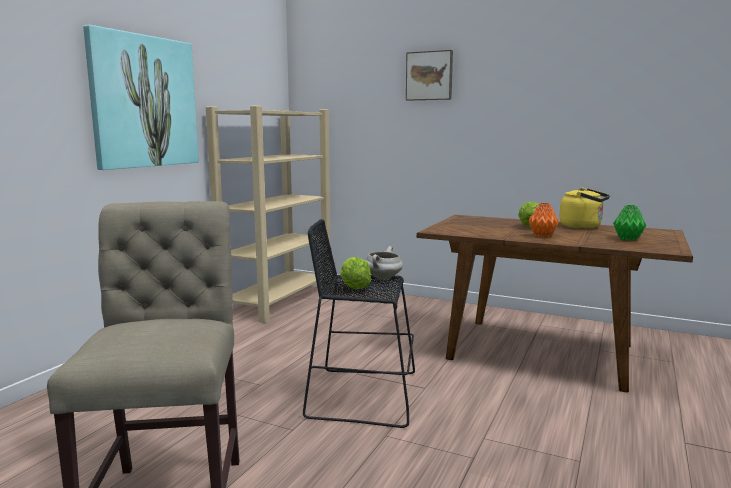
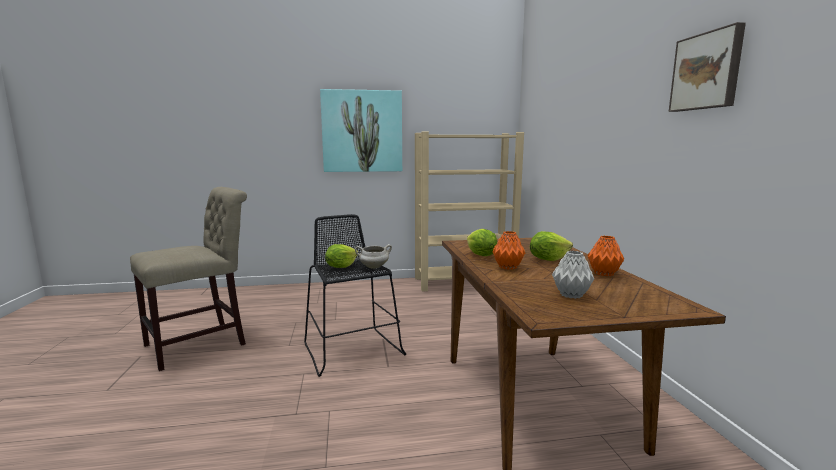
camera: 55 degrees right, 0 degrees up
(429, 76) = (585, 95): picture -> picture (707, 71)
(494, 234) = (480, 255): none -> lettuce
(583, 226) = (603, 274): yellow kettle -> orange vase
(627, 239) = (571, 295): green vase -> grey vase

